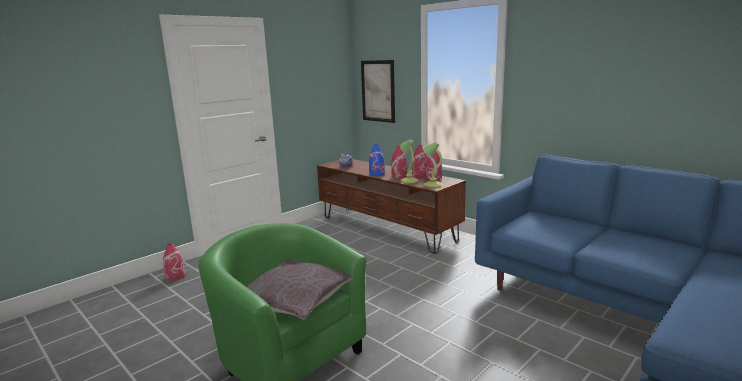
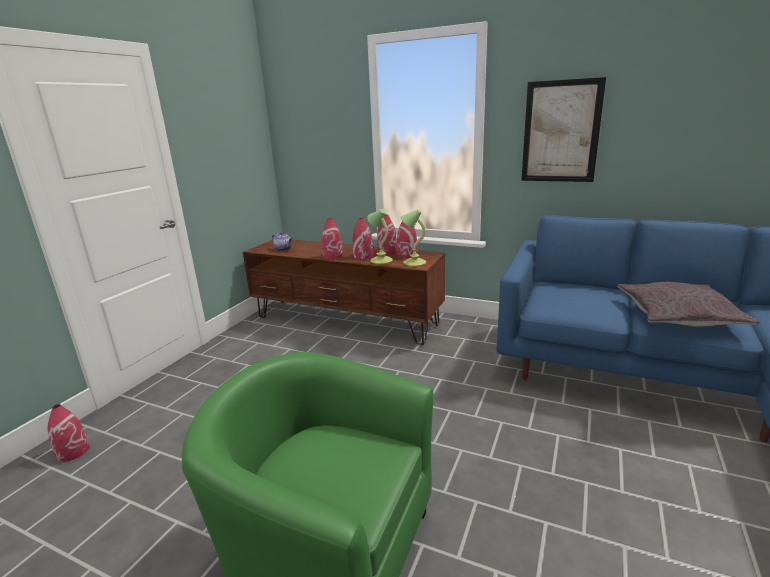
camera: 20 degrees left, 5 degrees up
(295, 298) = (349, 474): grey pillow -> grey pillow (677, 315)
(377, 174) = (333, 256): blue vase -> red vase
(378, 91) = (310, 150): picture -> picture (561, 132)

